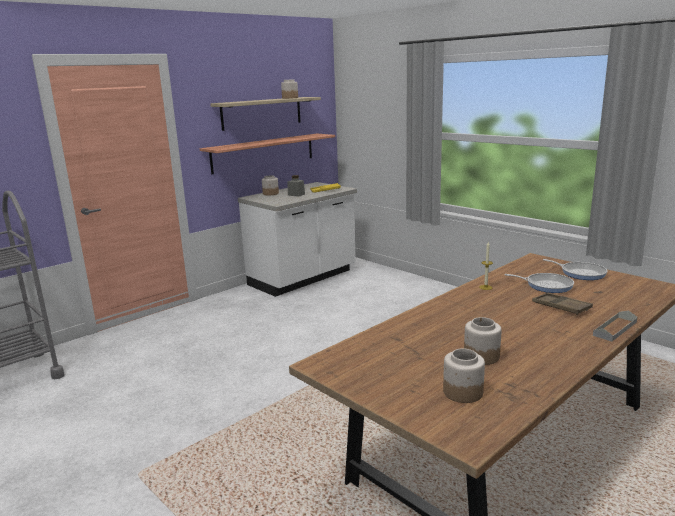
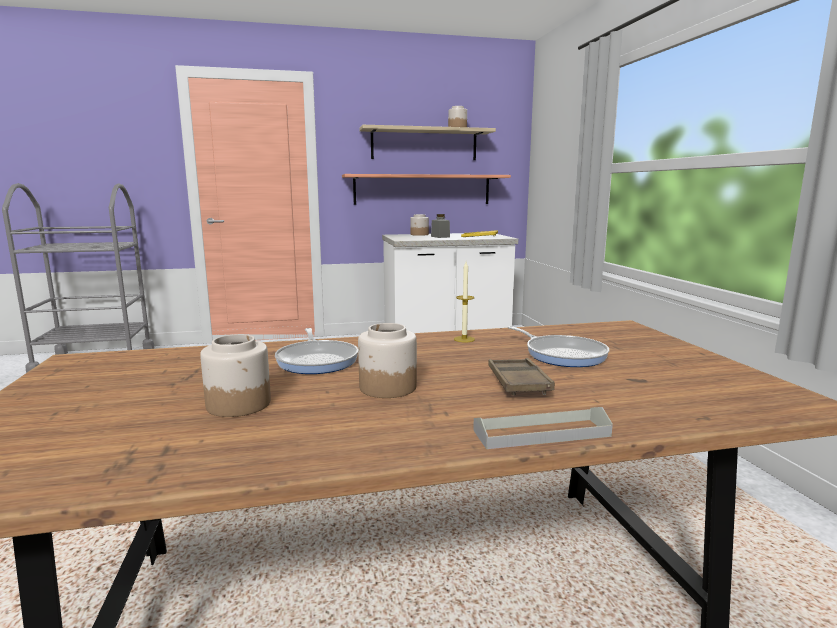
camera: 30 degrees right, 5 degrees down
(462, 392) = (89, 435): jar -> jar (387, 387)
(580, 273) = (661, 353): frying pan -> frying pan (317, 360)

